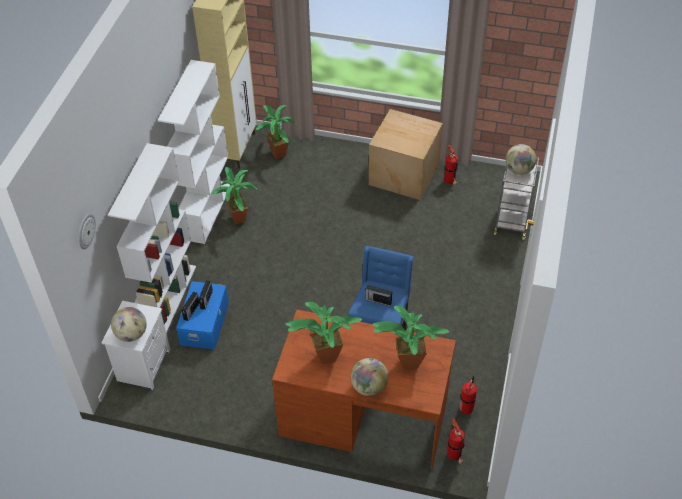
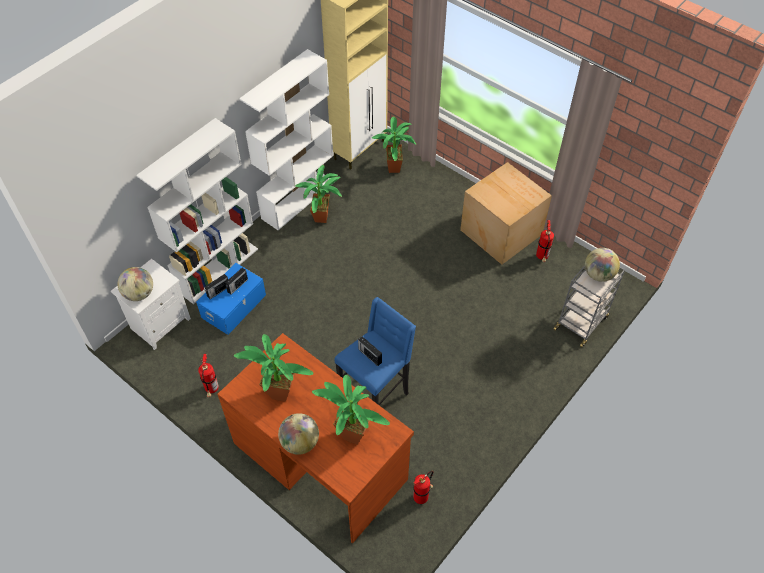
camera: 25 degrees right, 5 degrees up
(85, 231) = (102, 184): wall clock -> none
(455, 457) = (381, 541): fire extinguisher -> fire extinguisher (211, 390)

